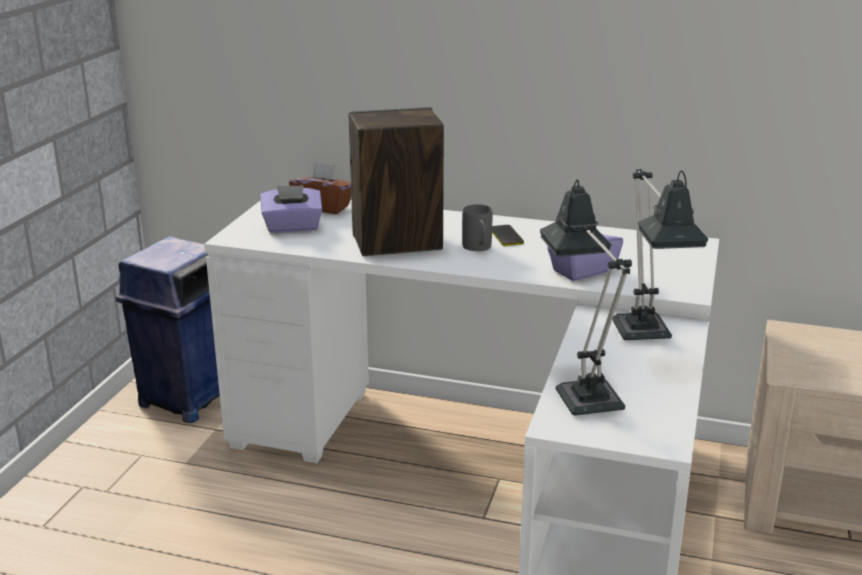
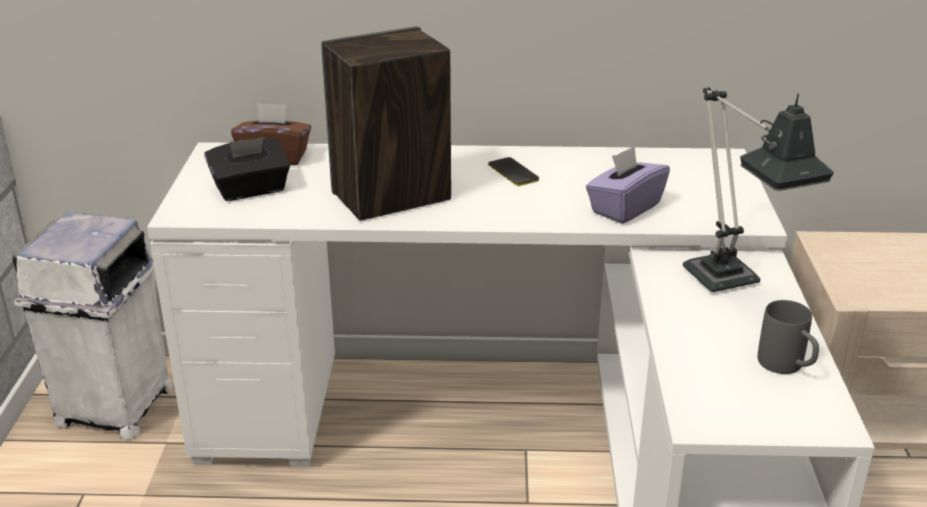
camera: 15 degrees left, 5 degrees up
(185, 399) = (113, 408): blue trash can -> white trash can
(292, 227) = (251, 190): purple tissue box -> black tissue box
(478, 248) = (491, 193): grey mug -> grey mug (787, 367)
(583, 392) = (705, 370): table lamp -> none

